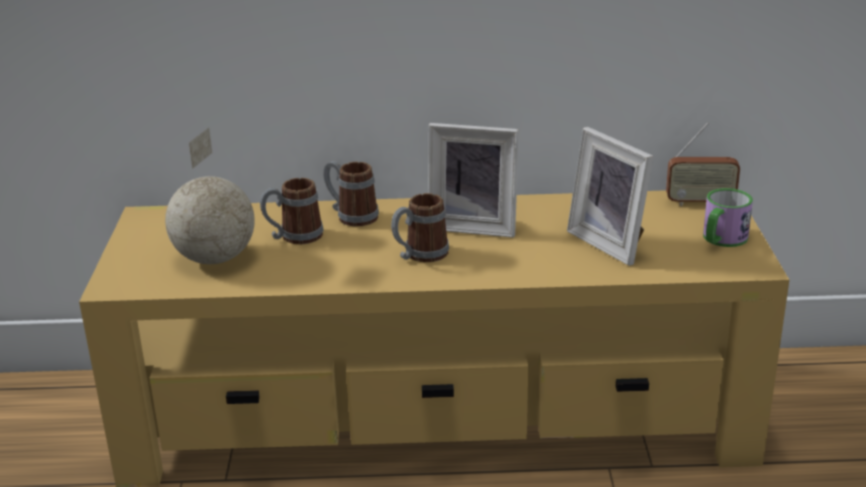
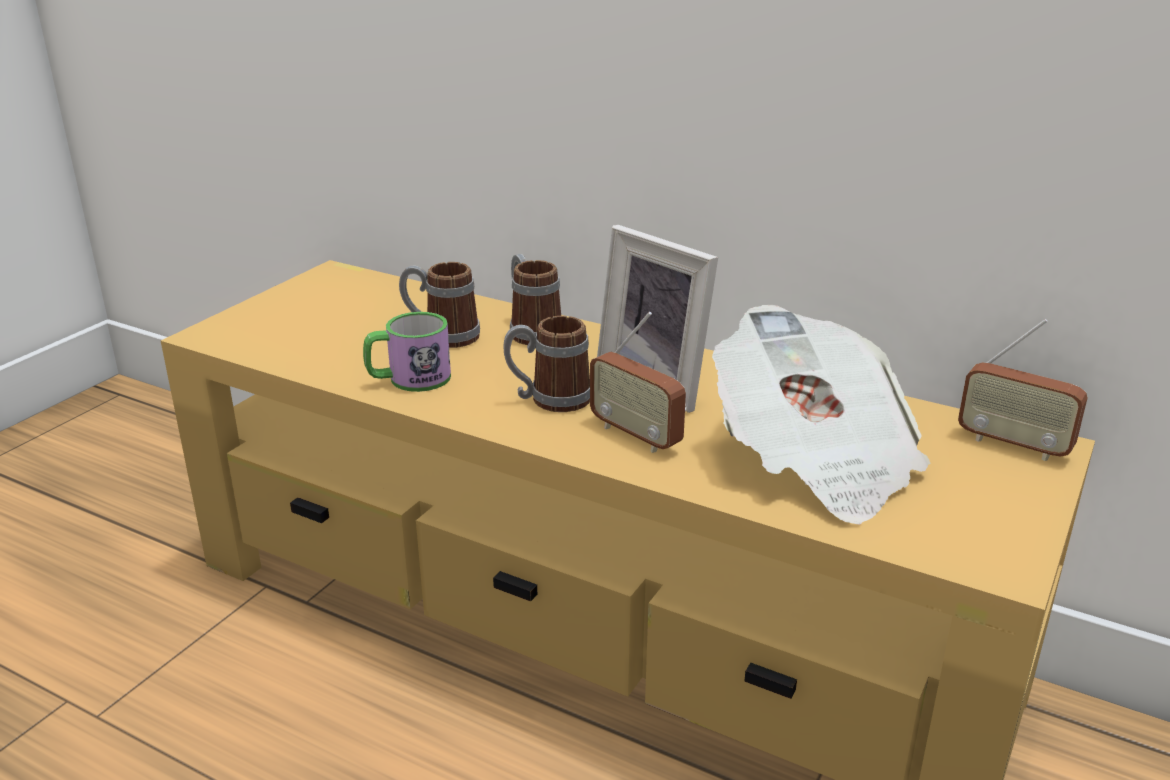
camera: 30 degrees right, 0 degrees up
(216, 258) = (337, 336): globe -> none
(498, 260) = (636, 435): none -> radio
(612, 243) = (815, 461): picture frame -> newspaper
(721, 240) = (990, 509): mug -> mug (409, 379)

